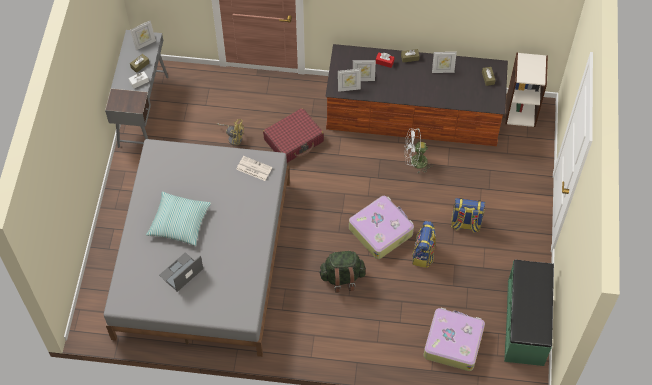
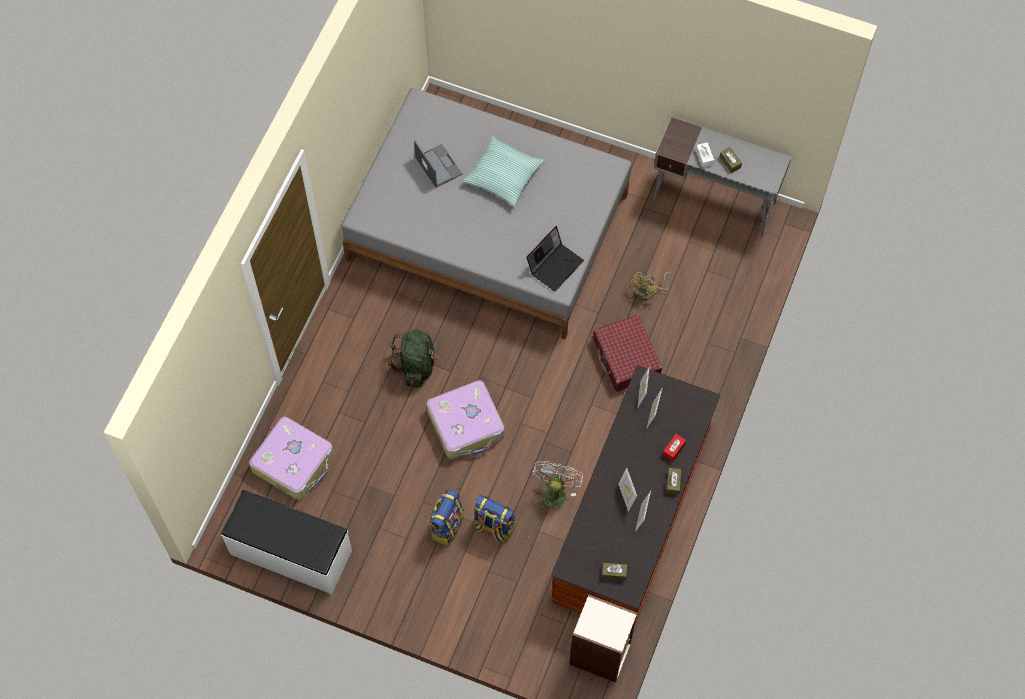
camera: 105 degrees right, 5 degrees up
(145, 44) = (763, 173): picture frame -> picture frame (626, 496)
(253, 168) = (555, 265): newspaper -> laptop
(423, 254) = (419, 464): backpack -> backpack (494, 526)
(526, 322) = (290, 553): green bench -> white bench

